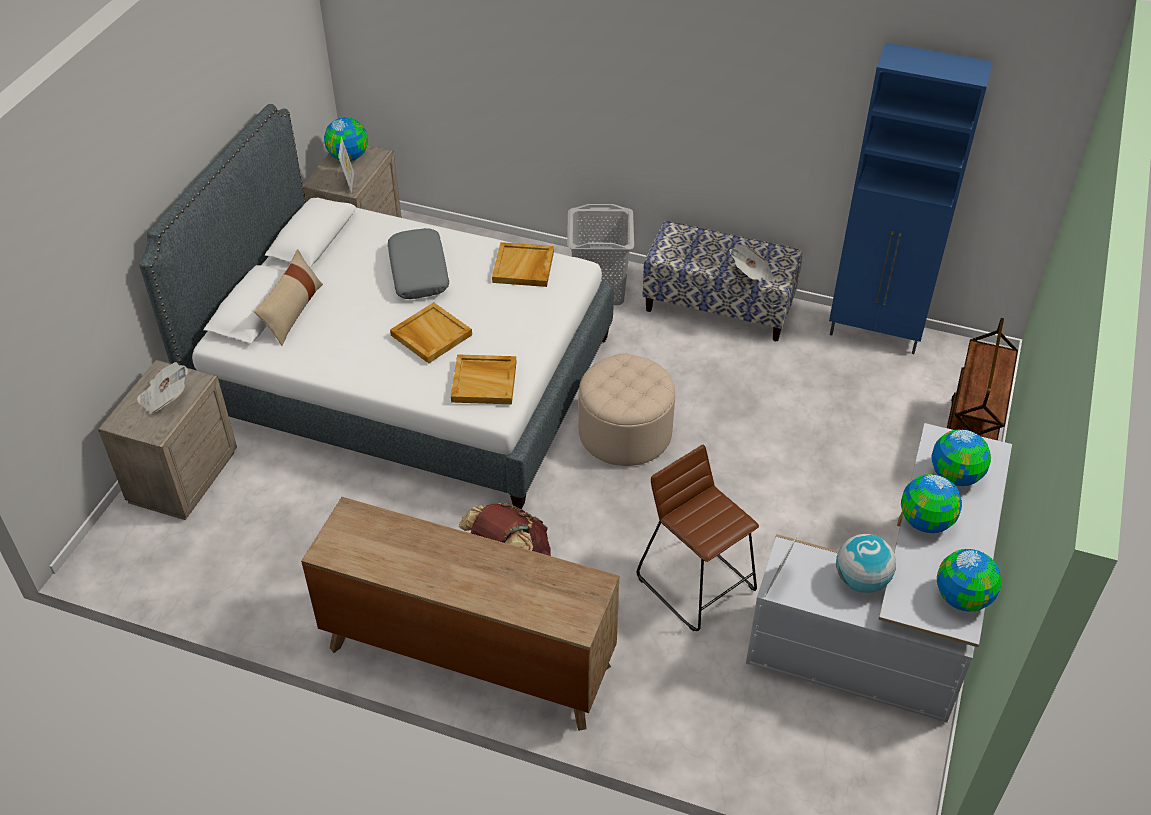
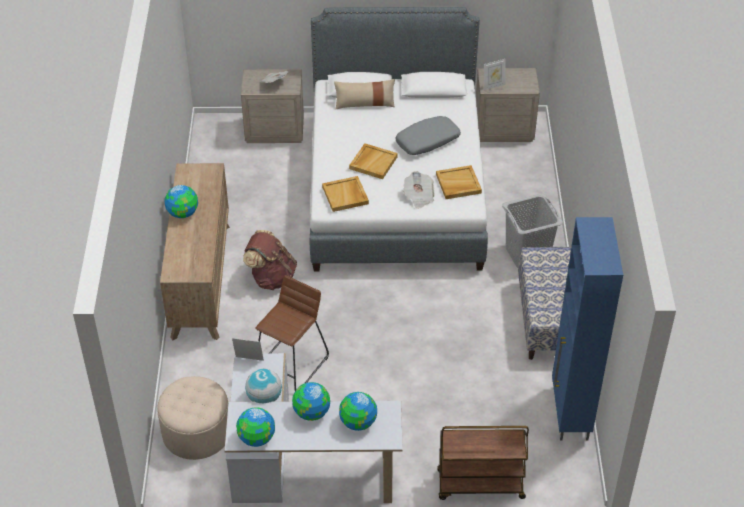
camera: 70 degrees right, 0 degrees up
(348, 157) = (519, 77): globe -> globe (183, 213)
(625, 433) = (399, 301): beige ottoman -> beige ottoman (197, 432)
(751, 274) = (538, 304): newspaper -> newspaper (418, 196)

